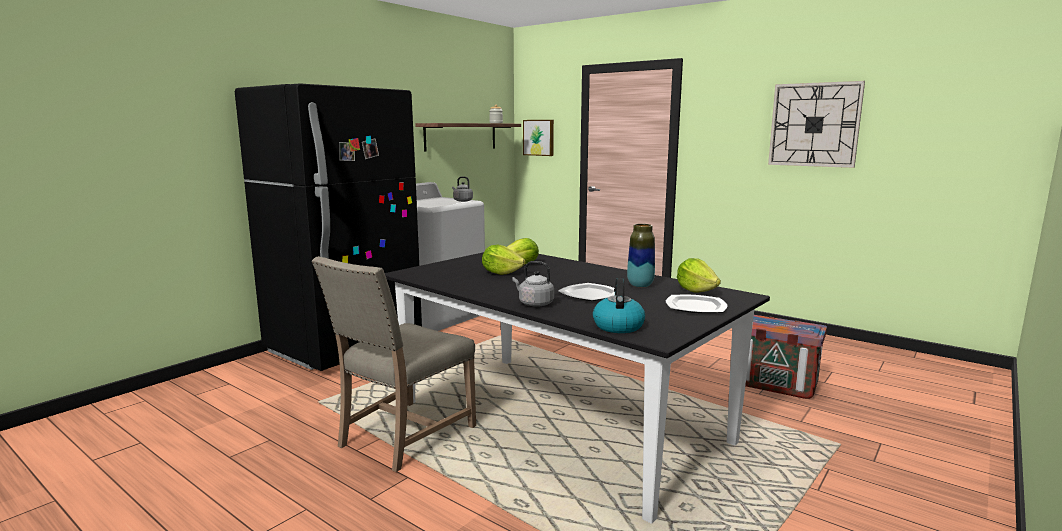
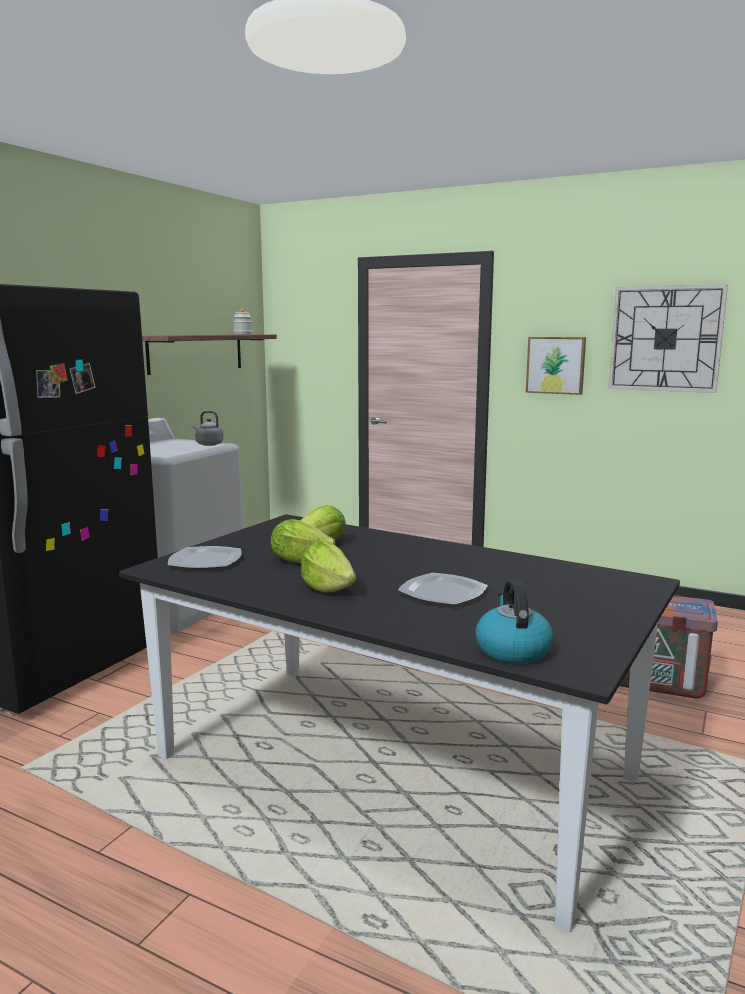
camera: 10 degrees left, 0 degrees up
(403, 437) = (168, 819): beige chair -> none
(534, 303) = (372, 615): grey kettle -> none
(539, 137) = (300, 352): picture -> picture (556, 365)
(640, 285) = (503, 571): vase -> none
(696, 290) = (581, 576): lettuce -> lettuce (328, 588)
(696, 306) = (598, 605): plate -> plate (206, 560)

